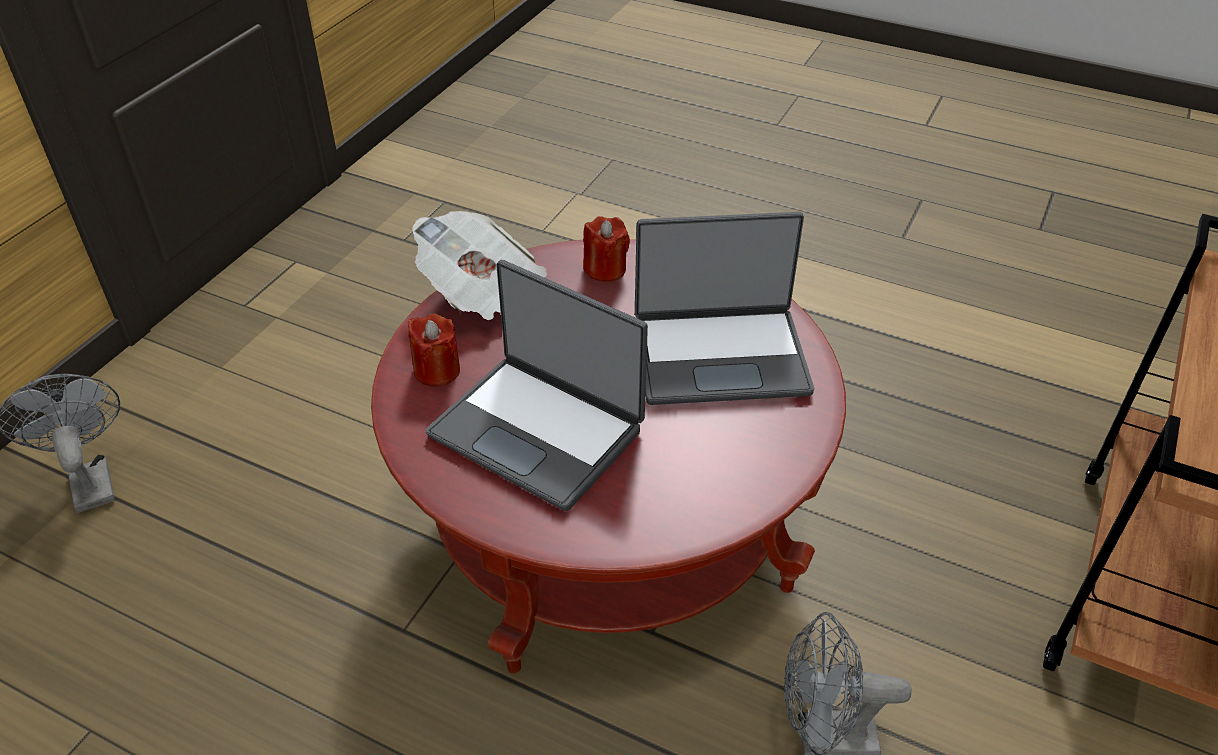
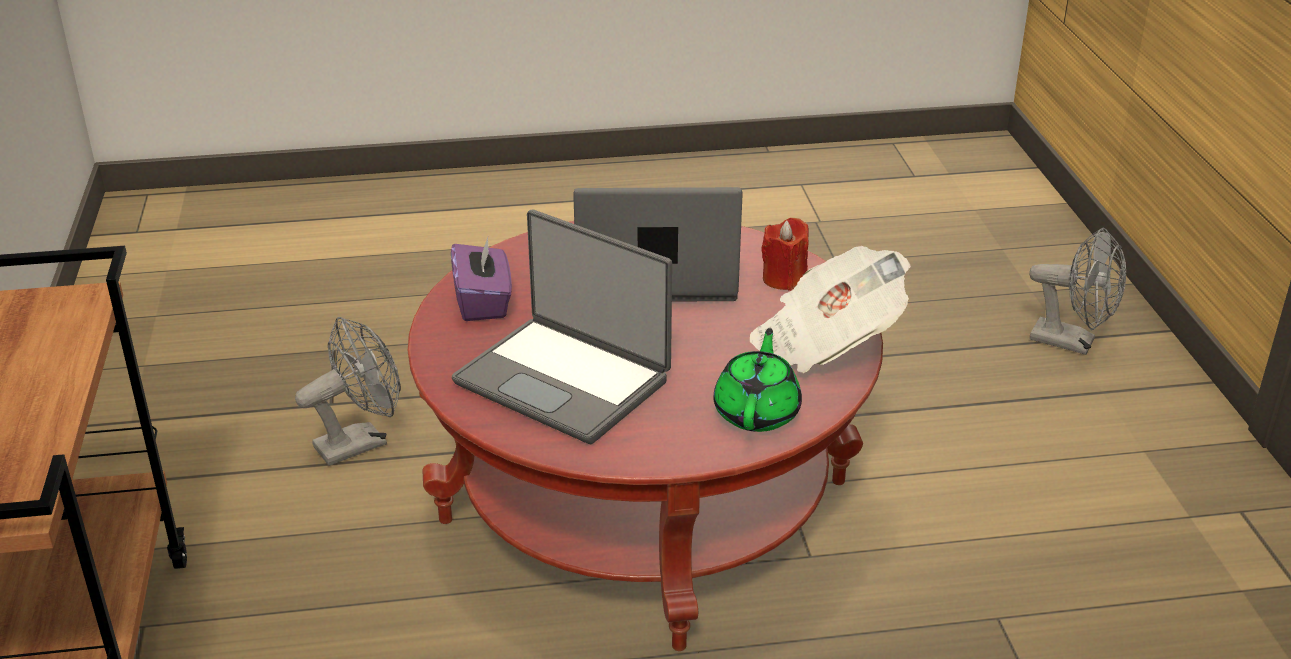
camera: 145 degrees right, 10 degrees down
(605, 269) = (757, 412): red candle -> green teapot
(720, 356) = (565, 380): laptop -> laptop turned 105 degrees counterclockwise
(728, 477) = (483, 302): none -> purple tissue box

